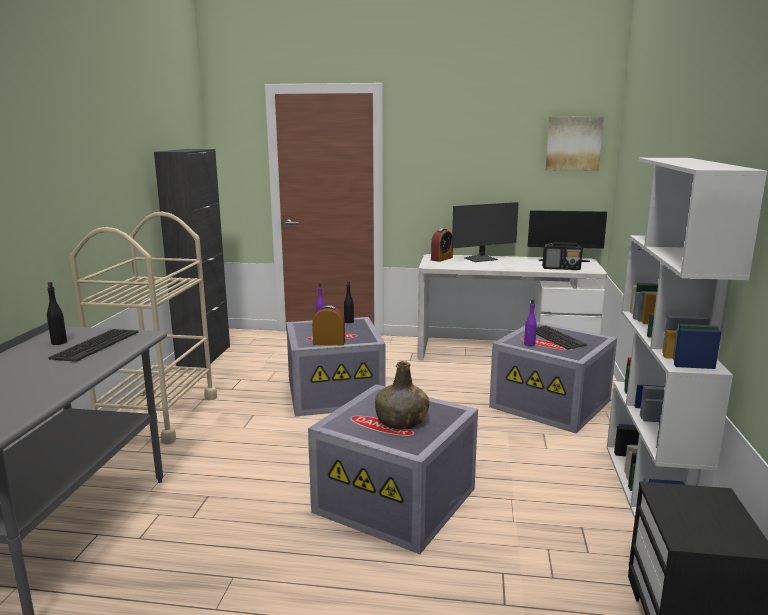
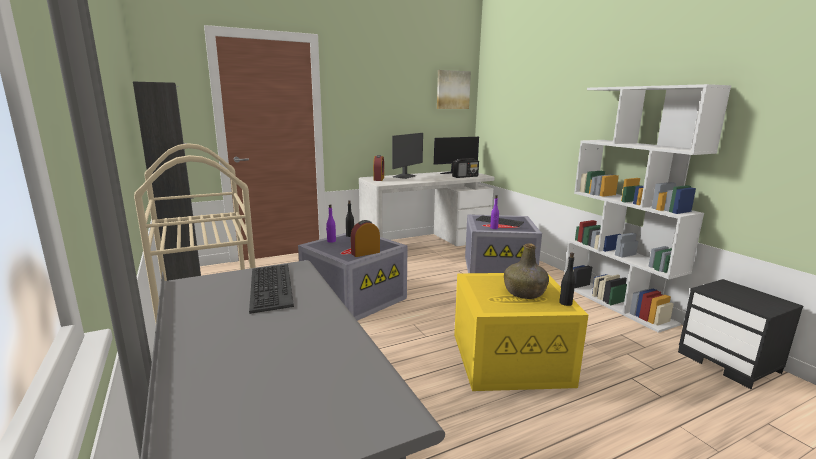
camera: 35 degrees left, 0 degrees up
(59, 342) = (216, 295): black bottle -> black bottle (565, 303)
(398, 500) = (511, 358): grey storage box -> yellow storage box

